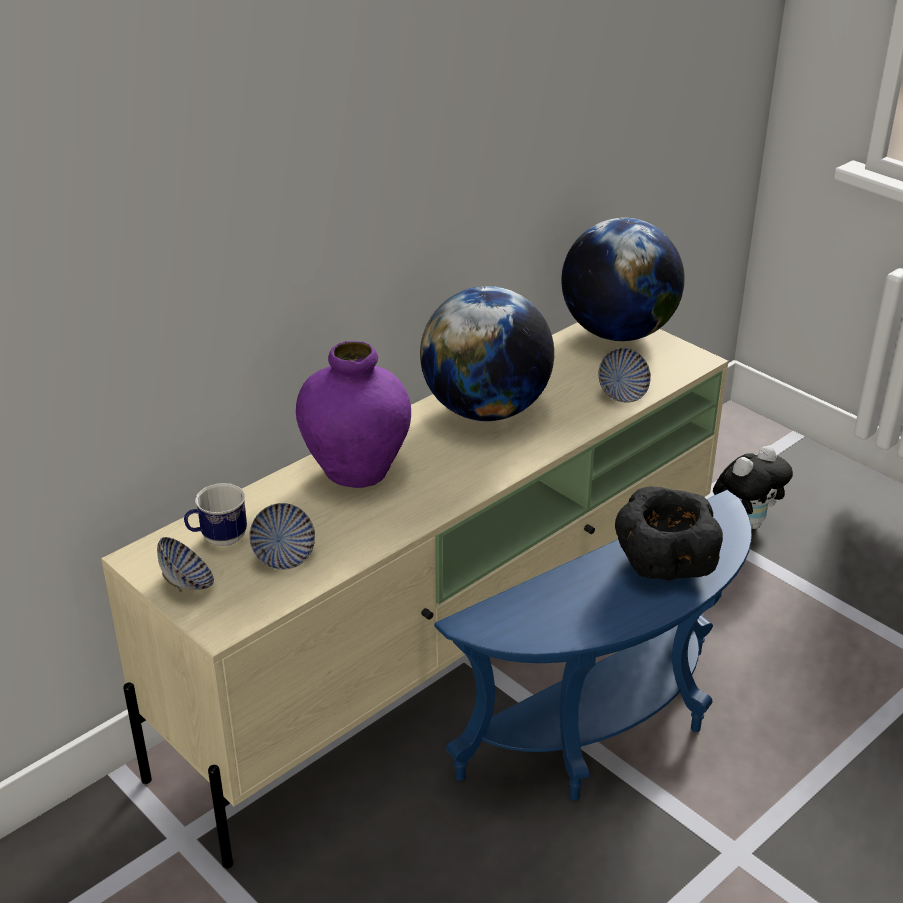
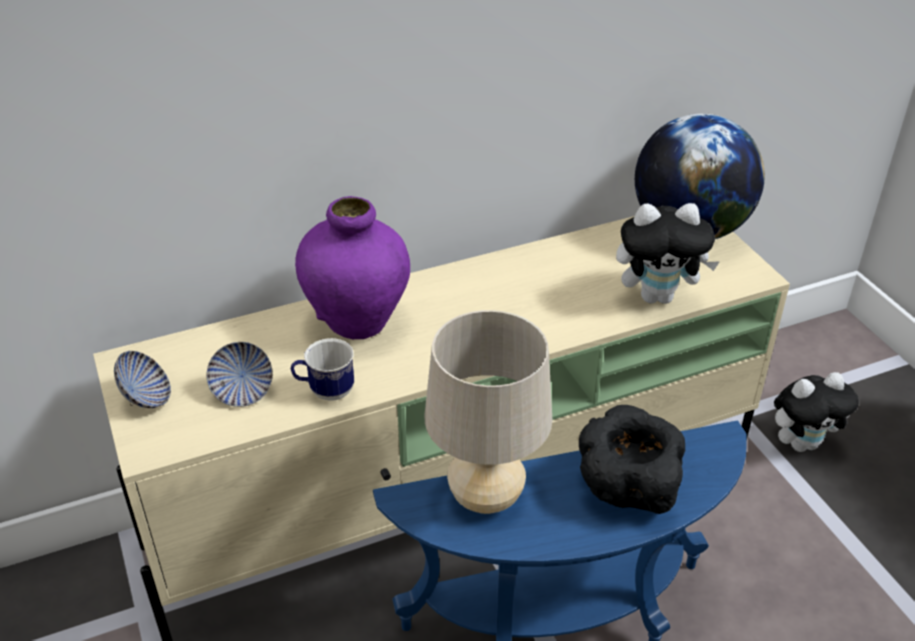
camera: 20 degrees right, 5 degrees up
(218, 540) = (197, 361): mug -> mug (325, 391)
(486, 410) = (513, 285): globe -> none
(544, 603) = (486, 498): none -> beige table lamp
(622, 393) = (658, 296): bowl -> plush toy

